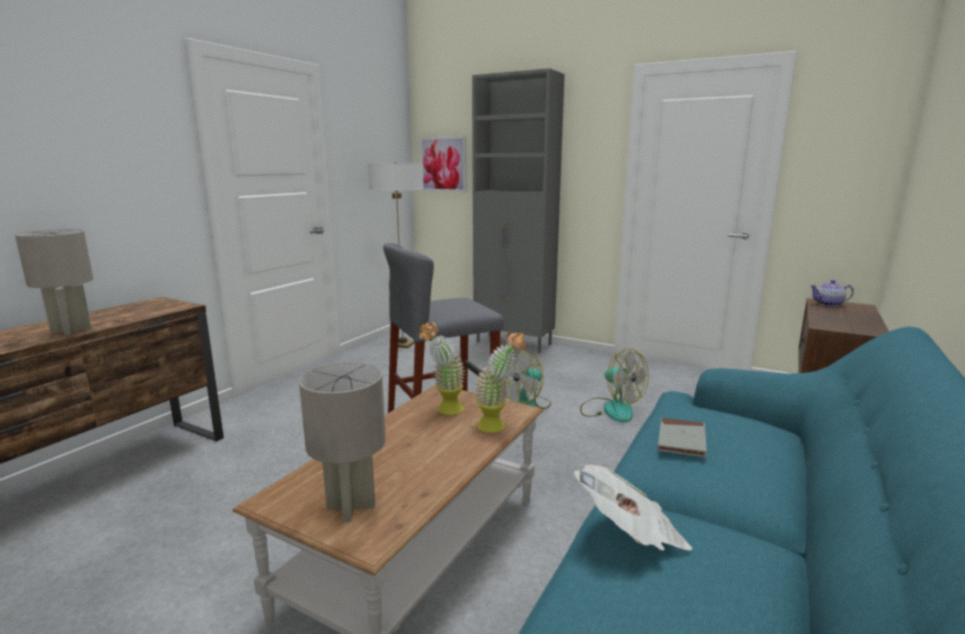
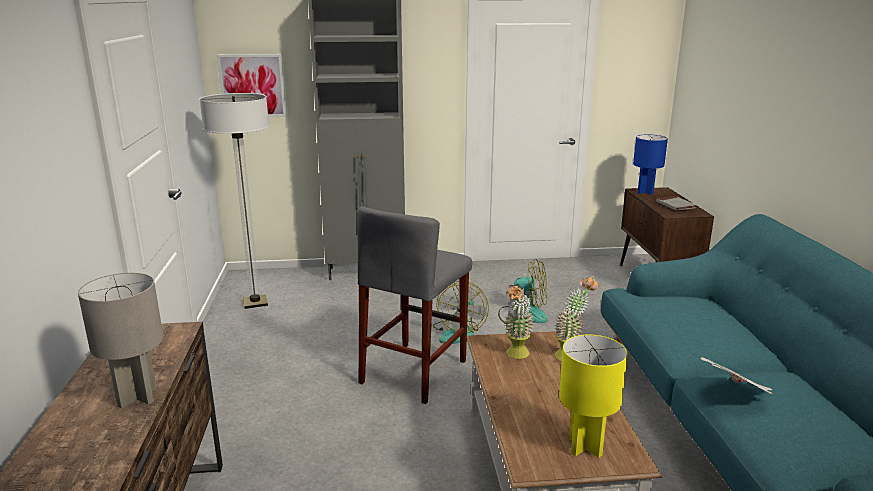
camera: 35 degrees left, 5 degrees up
(351, 507) = (586, 447): grey table lamp -> yellow table lamp
(681, 440) = (679, 325): grey book -> grey book (675, 205)
(829, 304) = (645, 192): teapot -> blue table lamp

